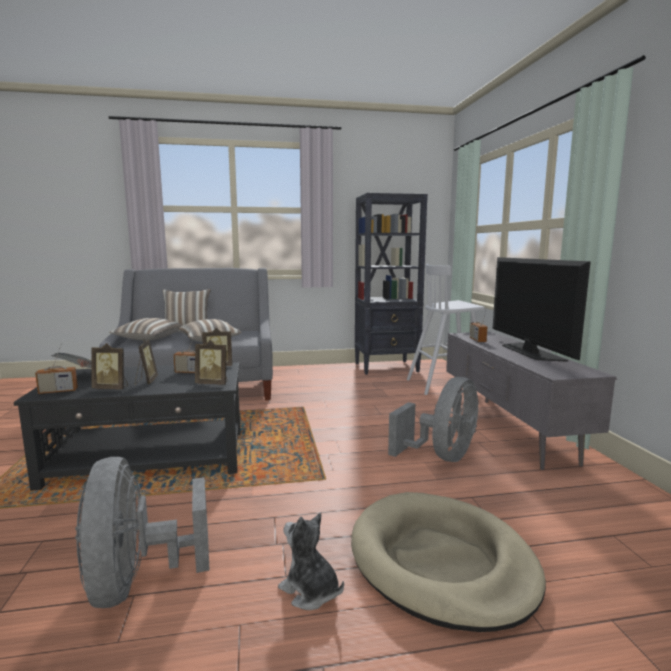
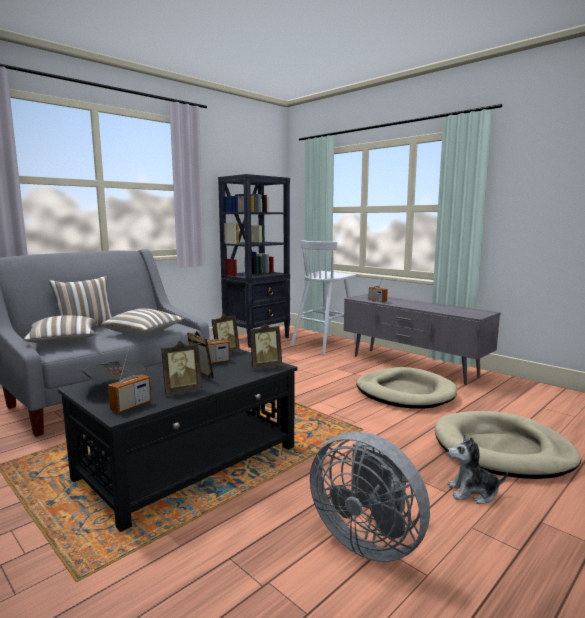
camera: 35 degrees left, 0 degrees up
(442, 456) = (405, 392): grey fan -> beige dog bed
(530, 352) = (427, 304): television -> none

